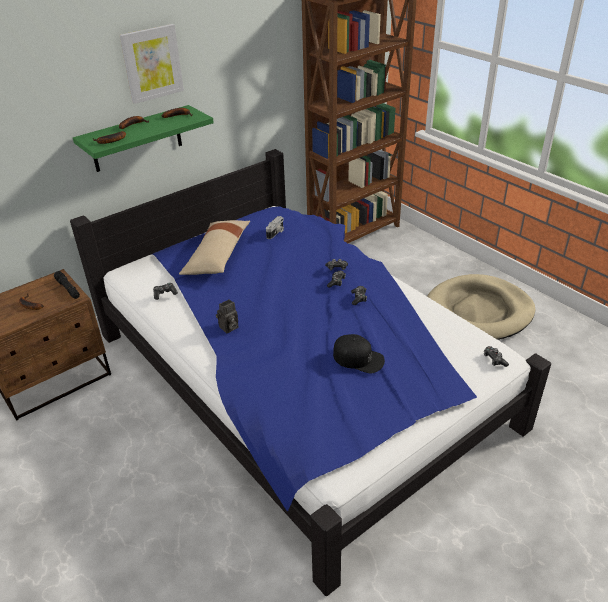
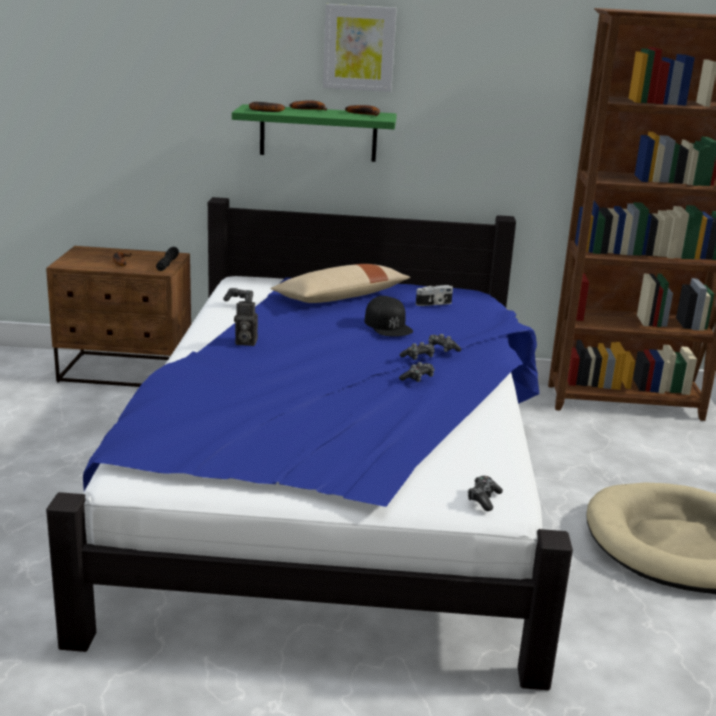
camera: 40 degrees right, 15 degrees down
(358, 358) = (317, 413): black cap -> black cap (388, 325)

